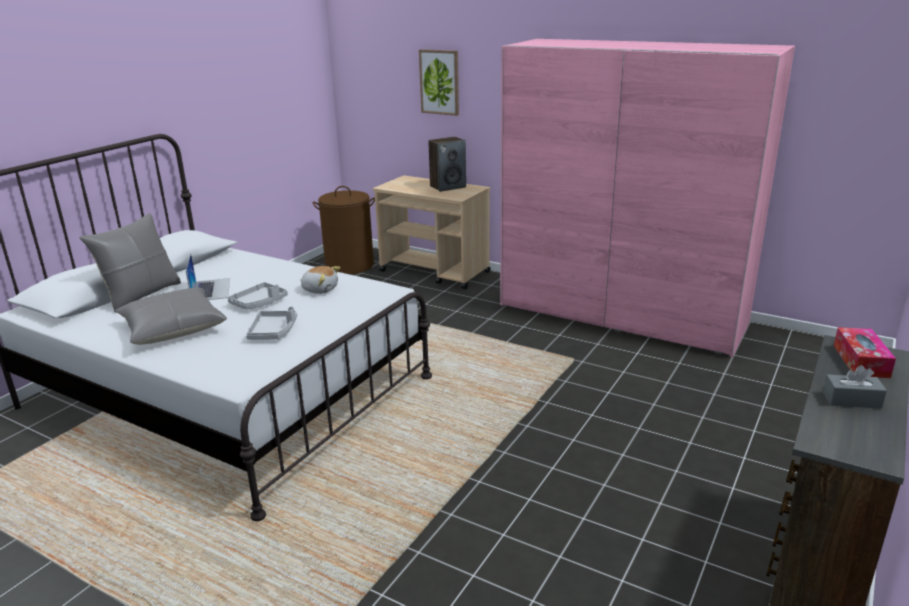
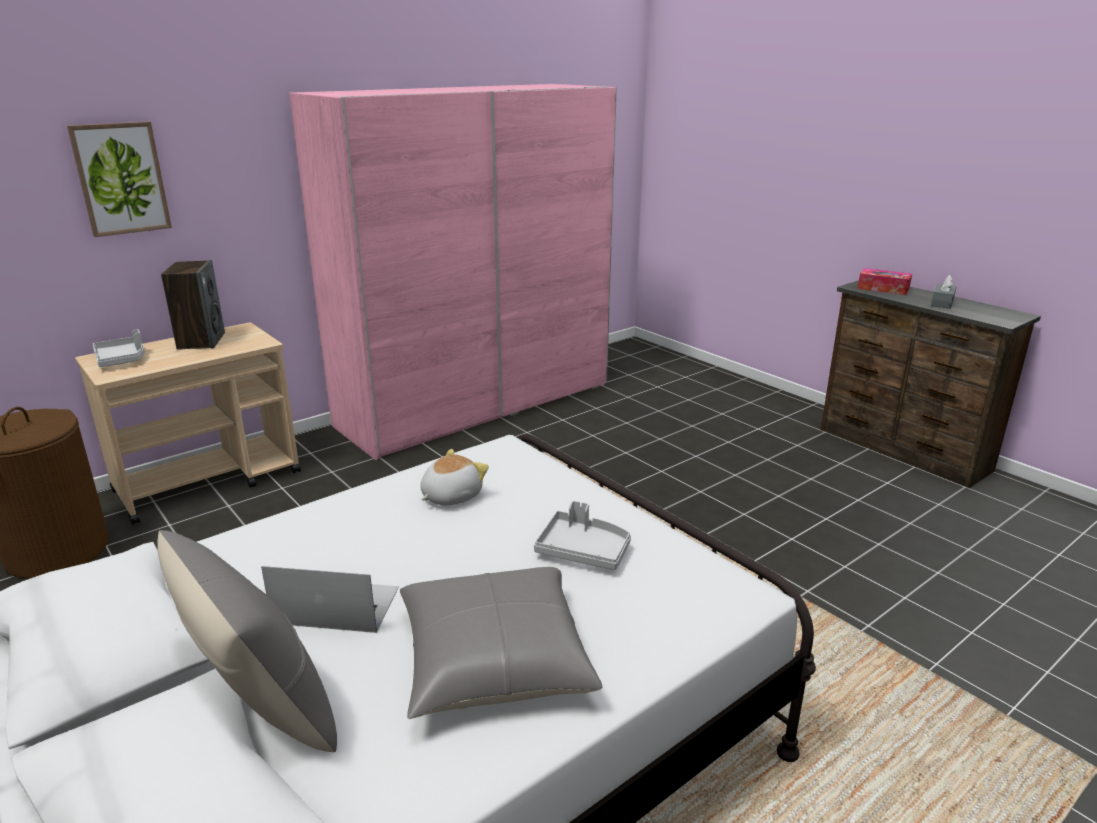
camera: 70 degrees left, 0 degrees up
(259, 303) = (455, 555): grey tray -> grey tray (122, 359)

